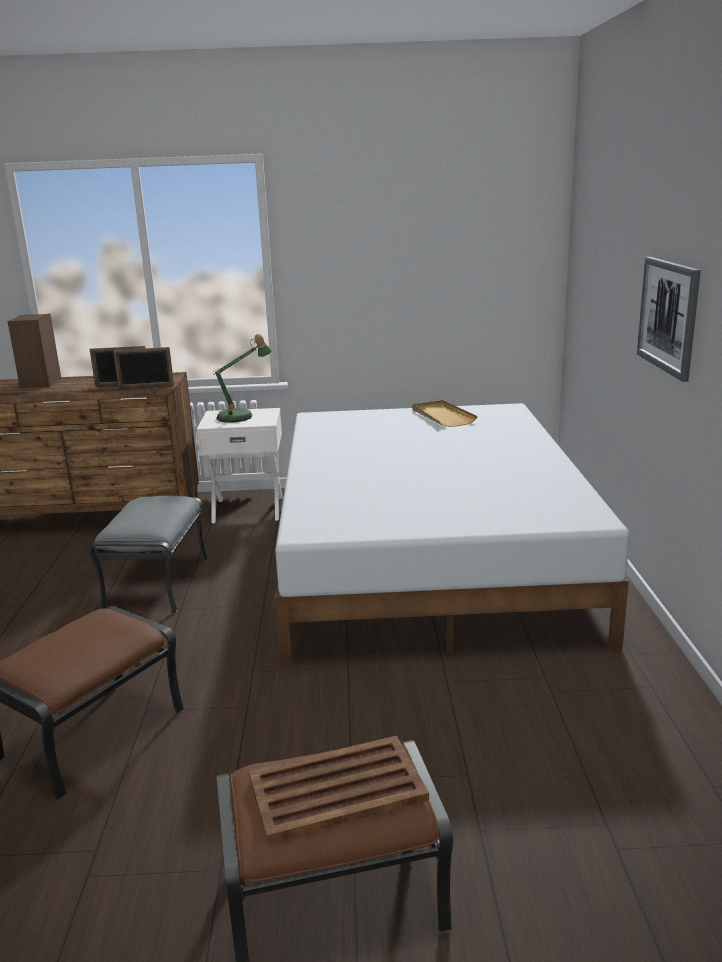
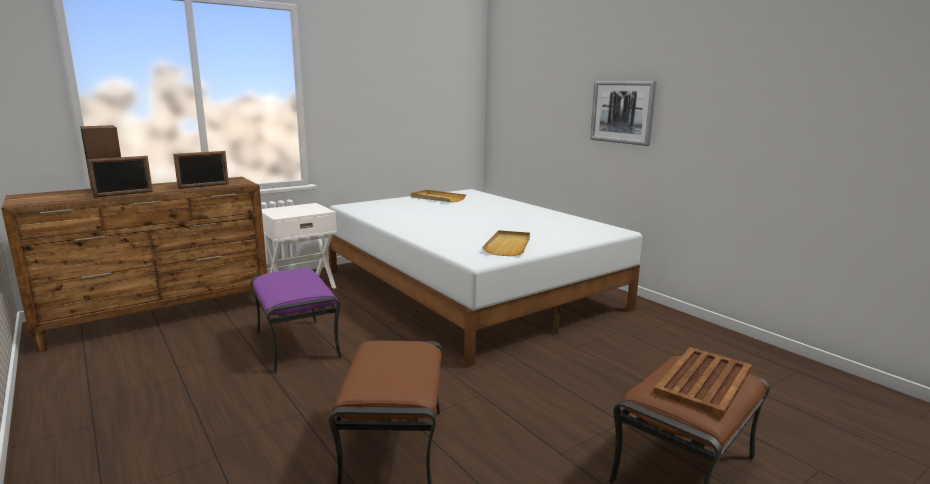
camera: 35 degrees left, 5 degrees down
(146, 387) = (231, 185): picture frame -> picture frame (123, 194)
(158, 584) = (298, 344): grey ottoman -> purple ottoman
(240, 416) = (295, 209): table lamp -> none
(384, 516) = (508, 245): none -> beige tray

